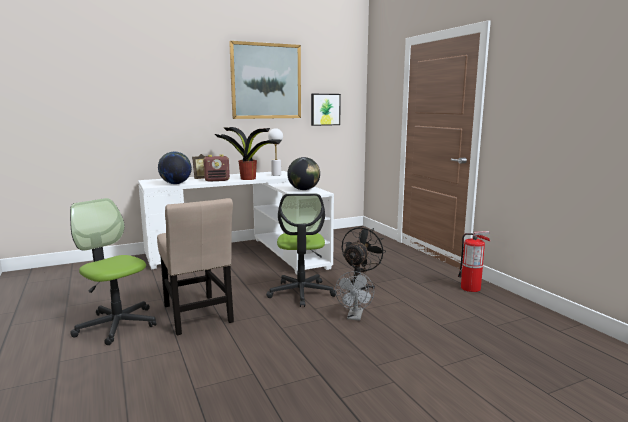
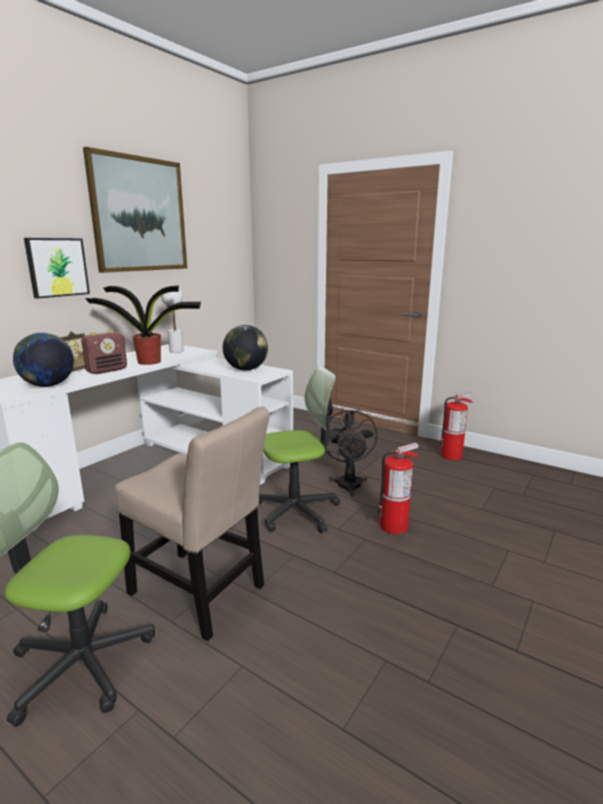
camera: 30 degrees left, 5 degrees up
(301, 293) = (296, 510): office chair -> office chair turned 75 degrees counterclockwise
(325, 109) = (211, 256): picture -> picture (57, 267)
(355, 317) = (394, 526): grey fan -> fire extinguisher

